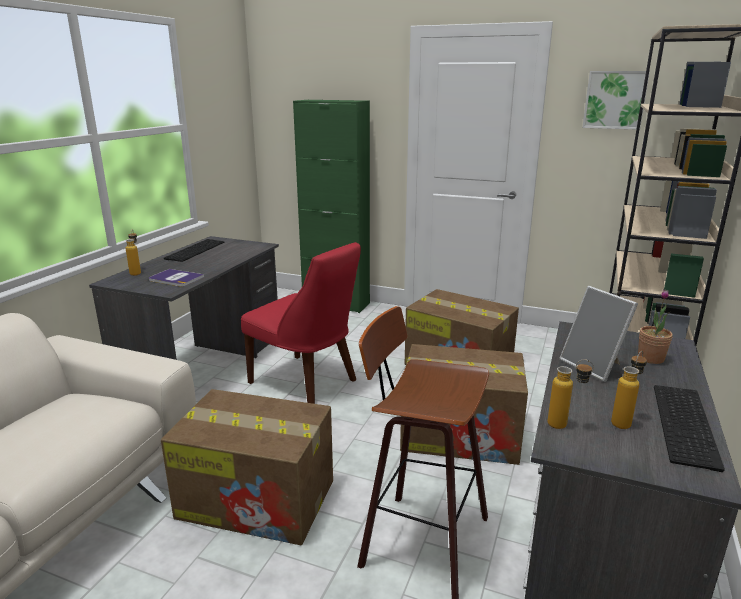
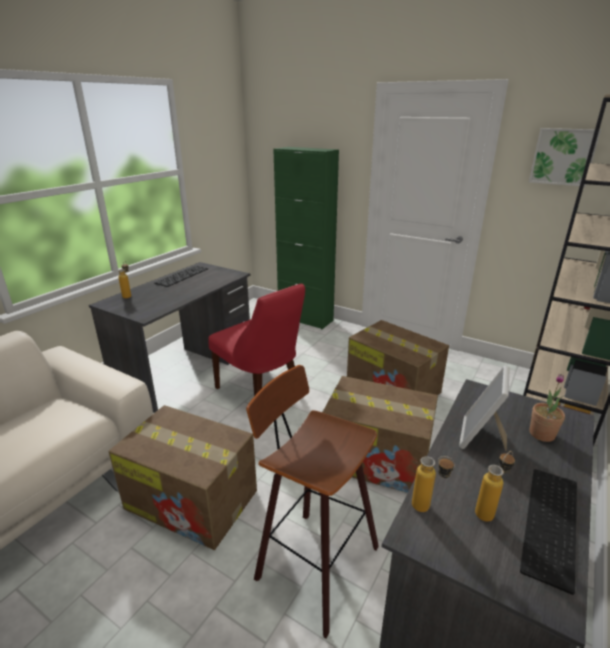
camera: 10 degrees right, 5 degrees up
(175, 278) = (155, 304): book -> none
(594, 366) = (481, 437): picture frame -> picture frame turned 45 degrees clockwise

